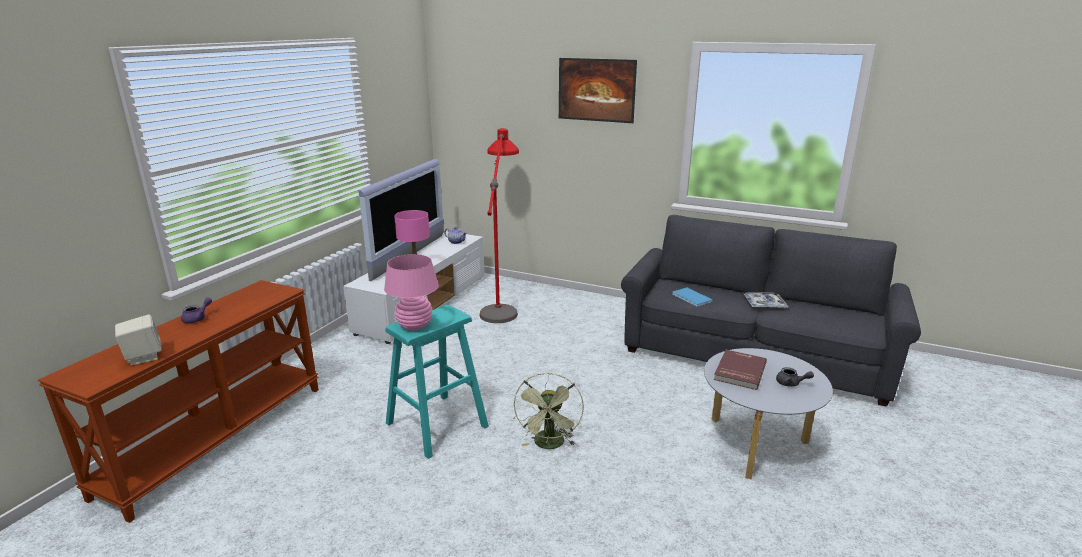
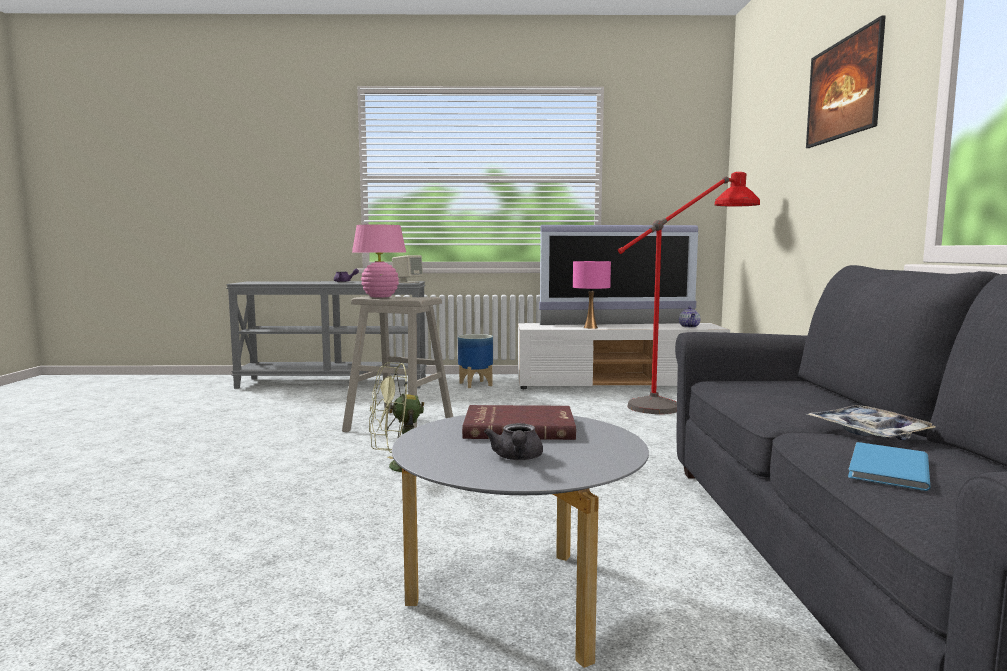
camera: 65 degrees right, 15 degrees down
(143, 357) = (281, 282): beige speaker -> beige speaker (407, 282)
(216, 437) = (334, 383): brown console table -> grey console table
(343, 359) = (476, 384): none -> planter
(437, 424) = (400, 425): turquoise stool -> beige stool
(691, 298) = (762, 394): blue book -> blue book (885, 468)

